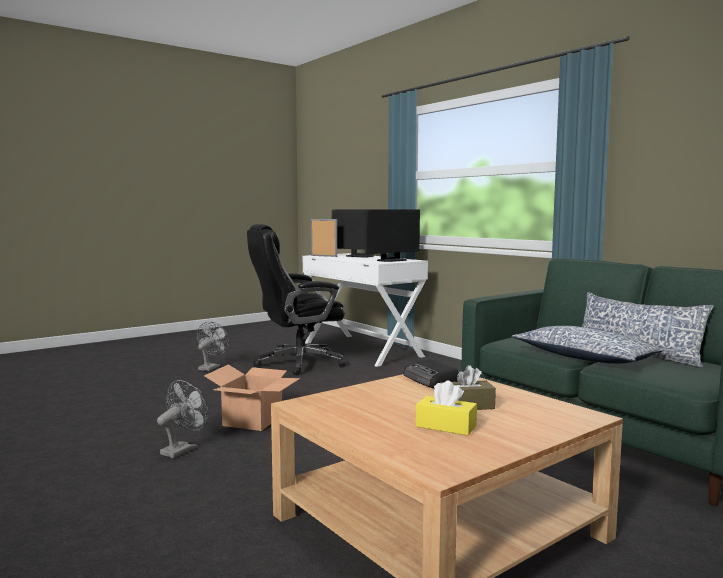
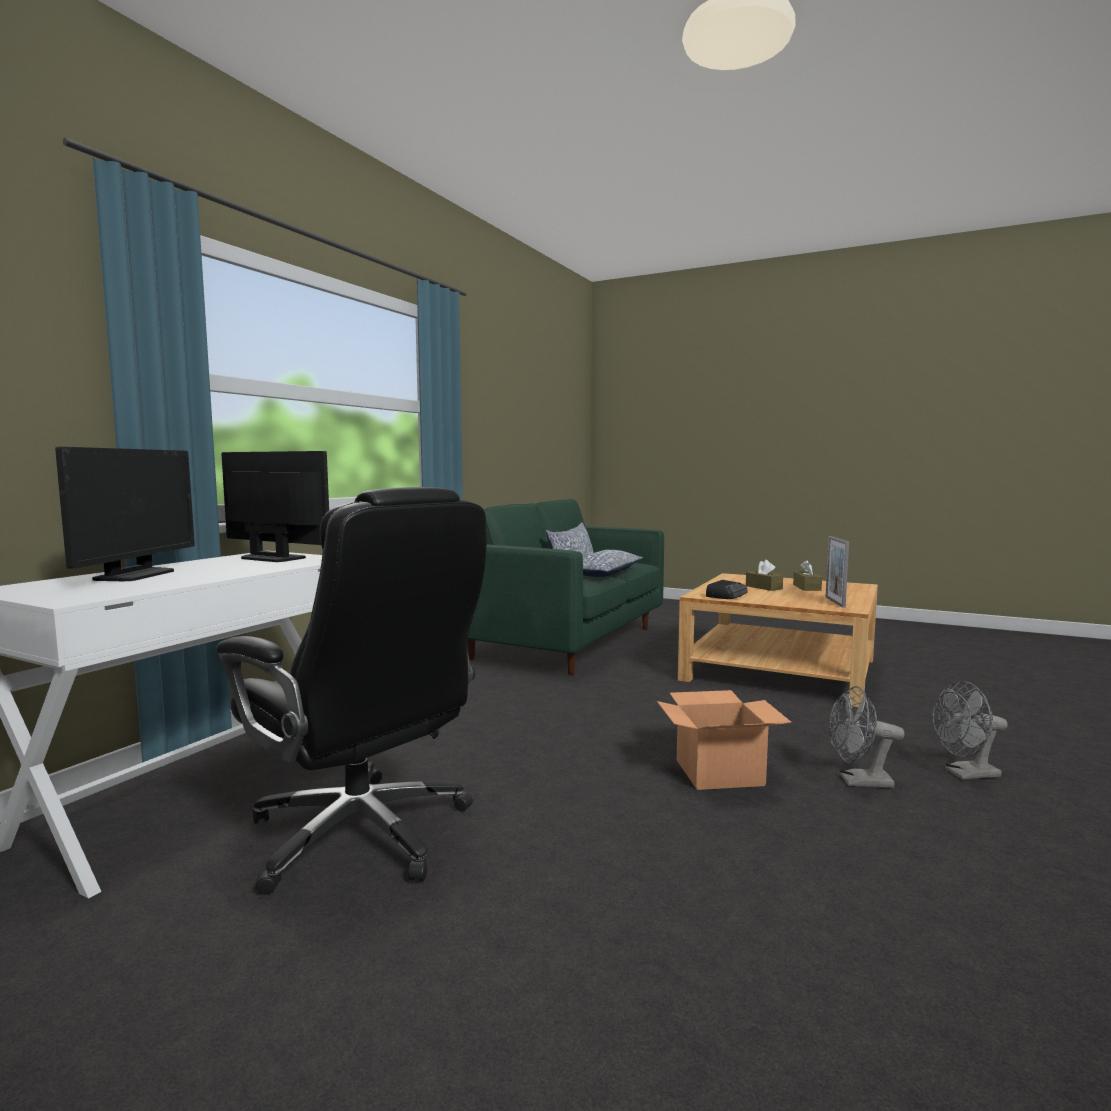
camera: 115 degrees left, 0 degrees up
(211, 367) = (464, 957): grey fan -> grey fan (965, 774)
(323, 256) = (106, 592): picture frame -> picture frame (835, 602)
(446, 426) = (807, 587): yellow tissue box -> brown tissue box

